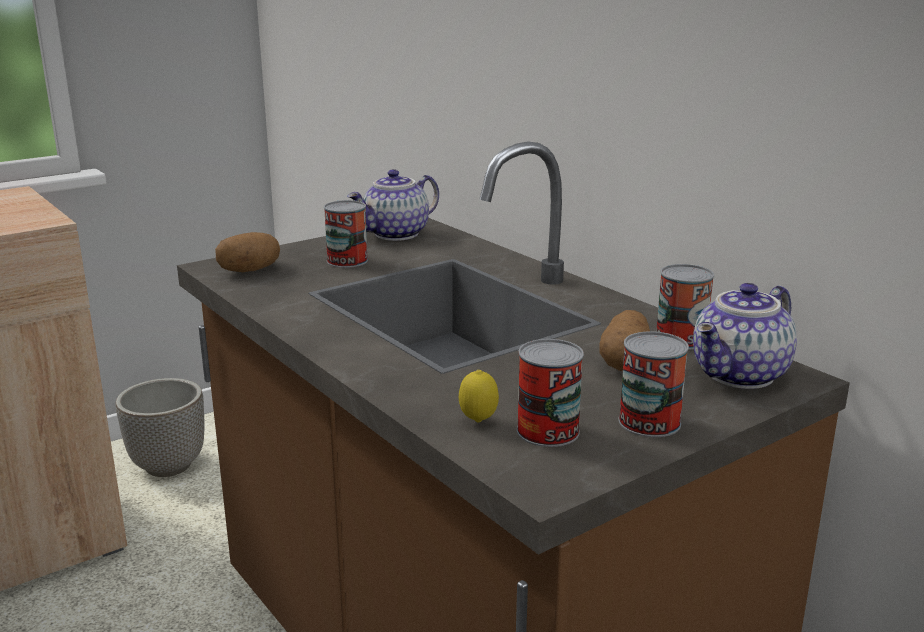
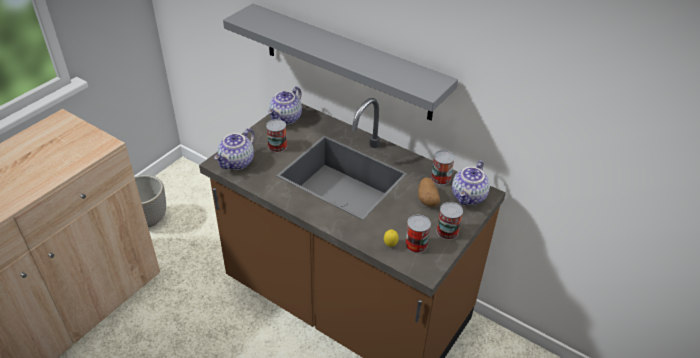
camera: 20 degrees left, 20 degrees up
(250, 270) = (237, 163): potato -> teapot
(519, 106) = (346, 62): none -> grey shelf

